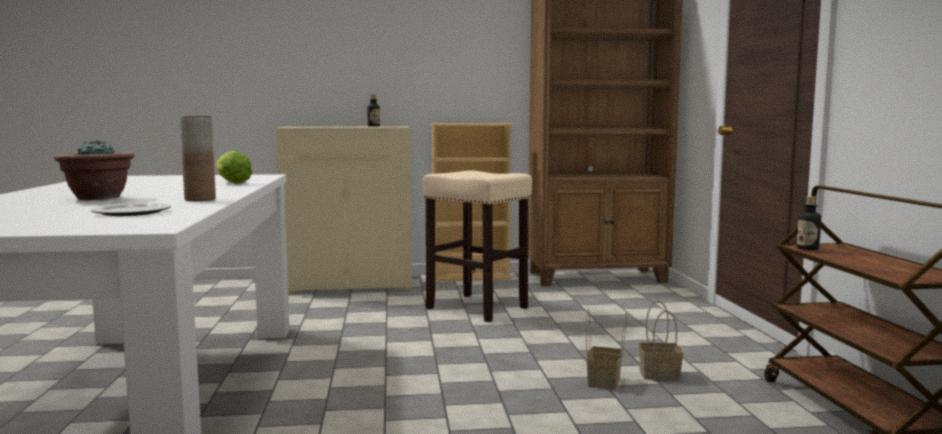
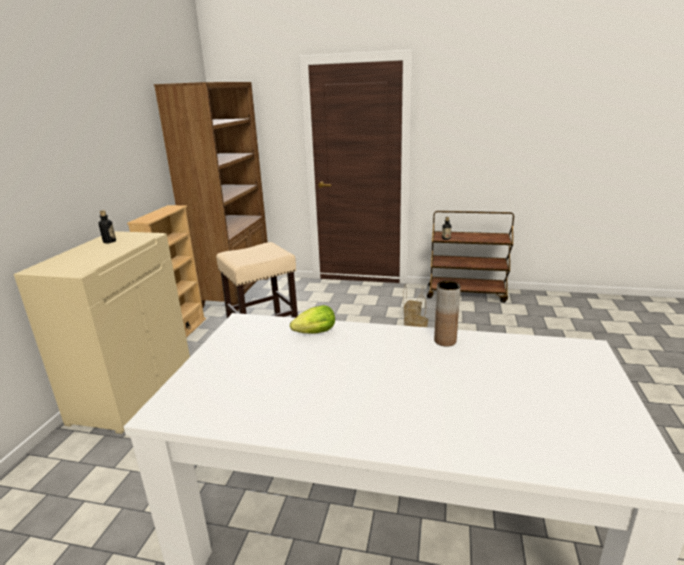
camera: 70 degrees left, 15 degrees up
(97, 198) = (422, 386): potted plant -> none
(132, 212) = (522, 360): plate -> none

